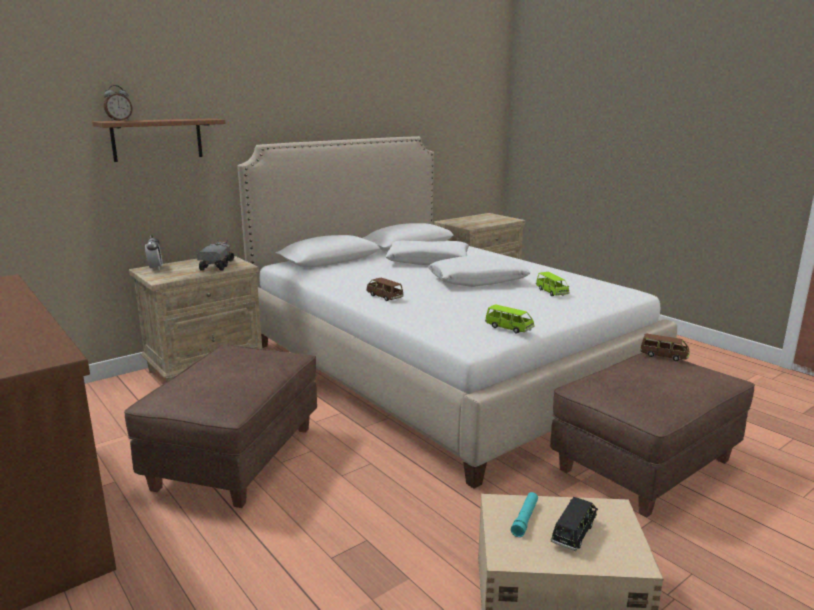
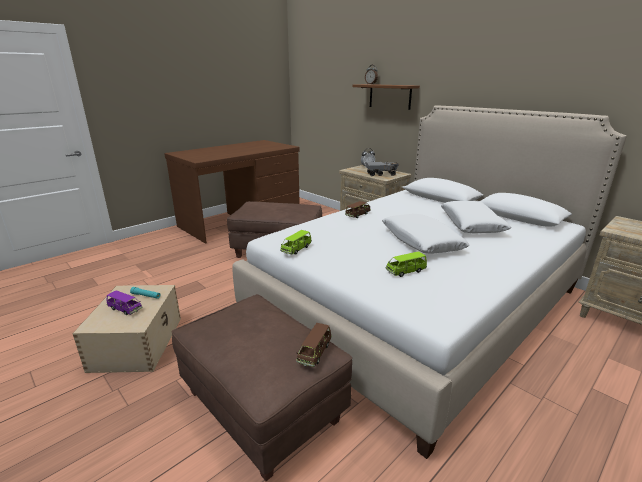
camera: 85 degrees right, 5 degrees up
(573, 533) = (125, 309): black toy car -> purple toy car

